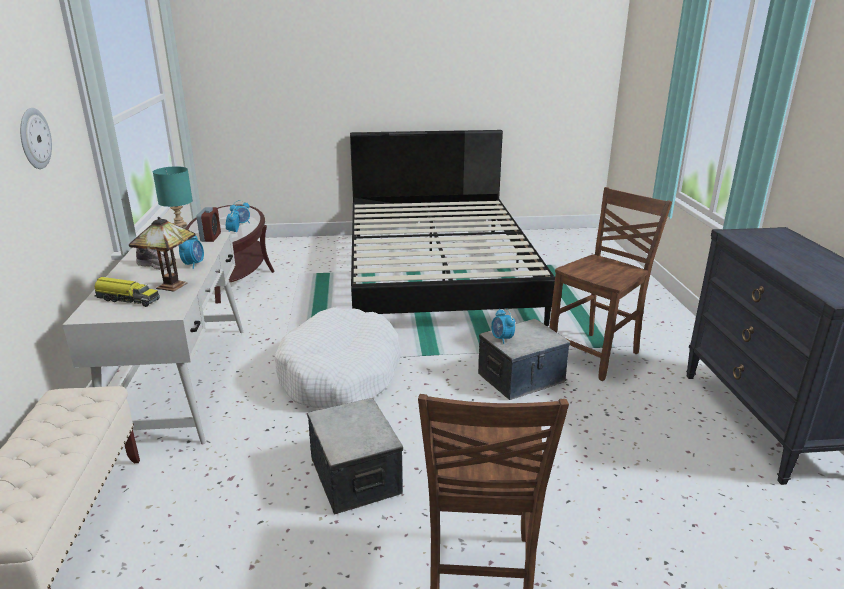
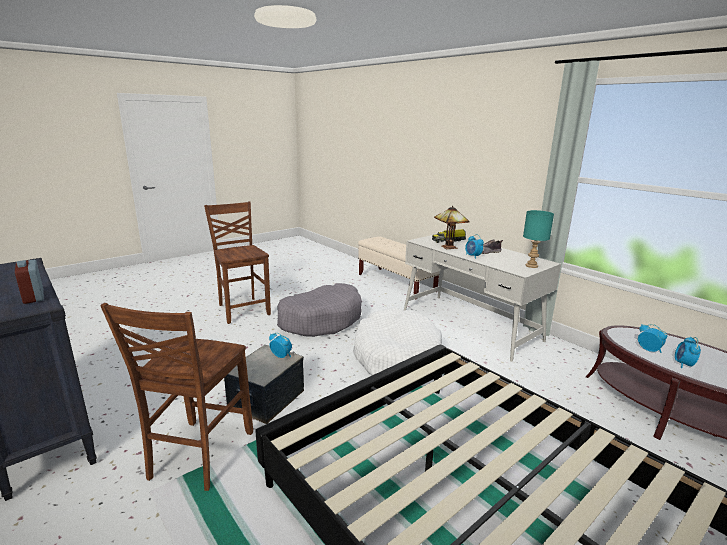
camera: 145 degrees right, 5 degrees down
(34, 138) = (502, 160): wall clock -> none
(210, 237) = (520, 270): alarm clock -> alarm clock (33, 297)
(356, 476) = (321, 320): storage box -> grey dog bed

